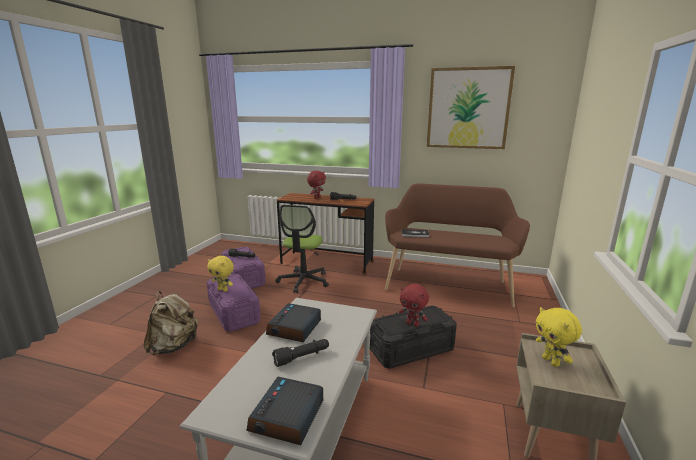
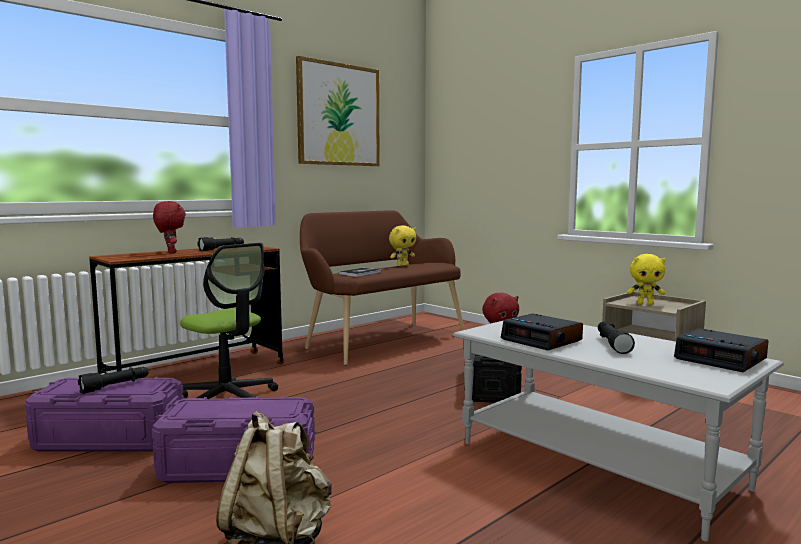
camera: 60 degrees left, 10 degrees down
(223, 290) = (237, 414): yellow plush toy -> yellow plush toy (402, 265)

